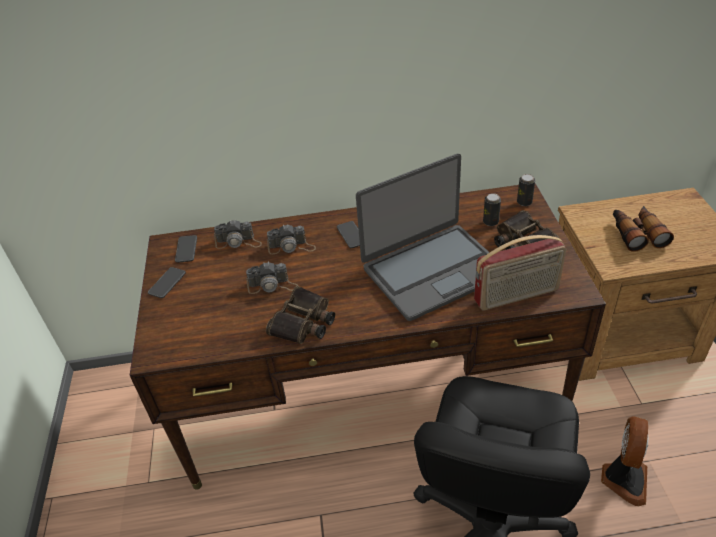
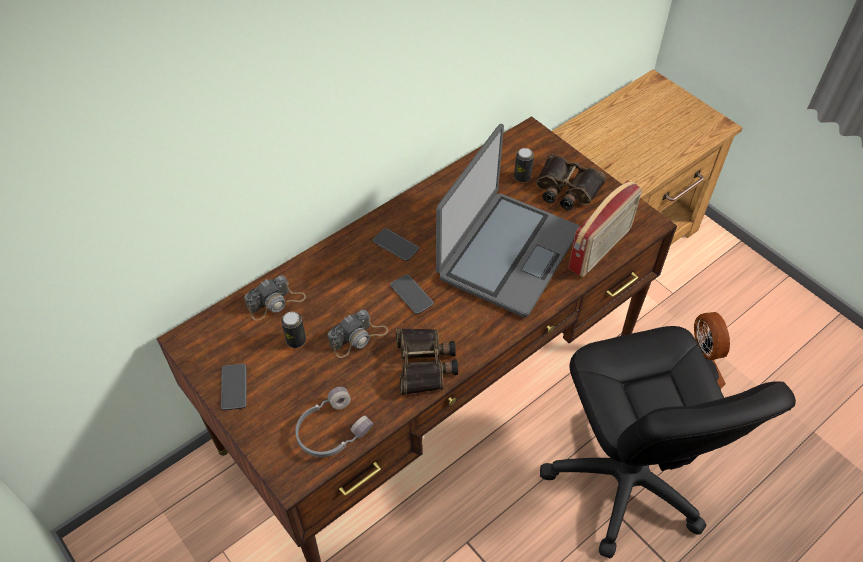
camera: 35 degrees left, 10 degrees up
(186, 249) = (220, 337): phone -> phone (411, 295)
(202, 337) = (331, 430): none -> grey headphones
(291, 247) = (342, 284): camera -> none
(524, 202) = (537, 143): can -> can (296, 340)
(637, 233) = (637, 137): binoculars -> none

